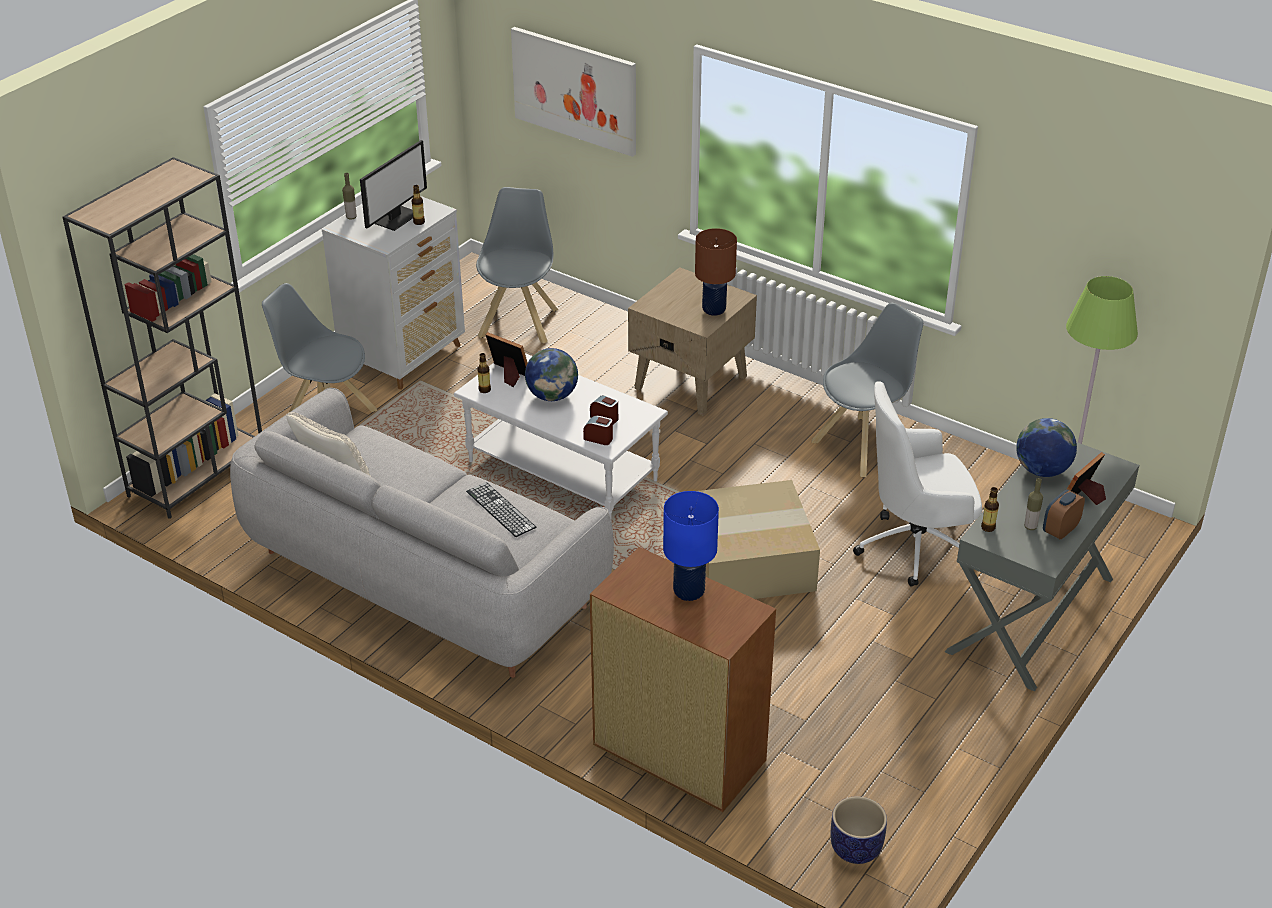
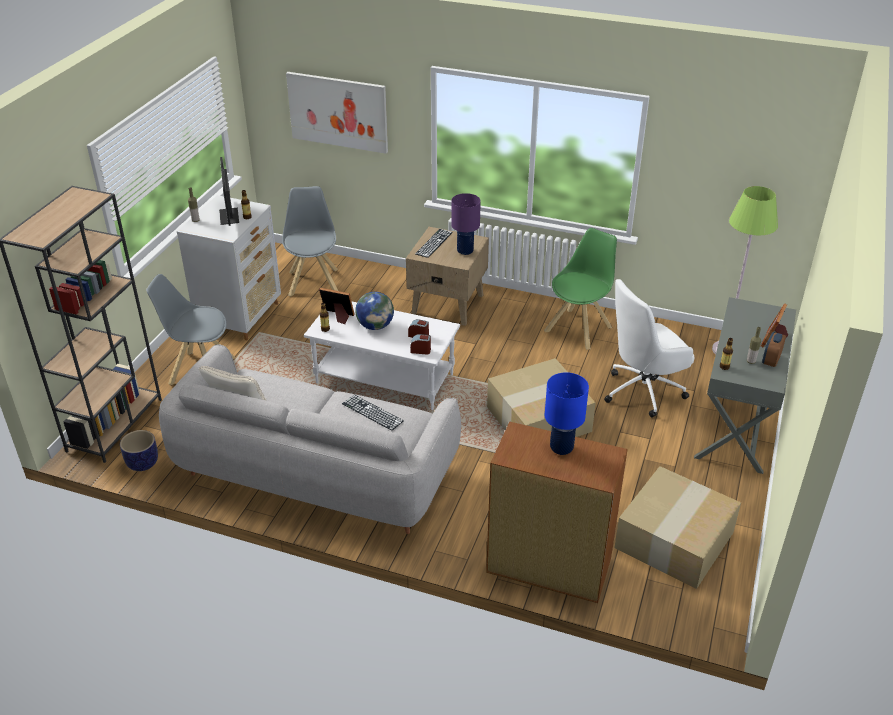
camera: 15 degrees left, 0 degrees up
(397, 218) = (230, 216): monitor -> monitor turned 150 degrees clockwise
(676, 292) = (434, 243): none -> keyboard
(713, 311) = (465, 252): brown table lamp -> purple table lamp
(855, 849) = (699, 610): planter -> planter (142, 463)
(864, 445) = (579, 328): grey chair -> green chair
(864, 756) = (675, 541): none -> cardboard box
(1042, 470) = (738, 323): globe -> none

